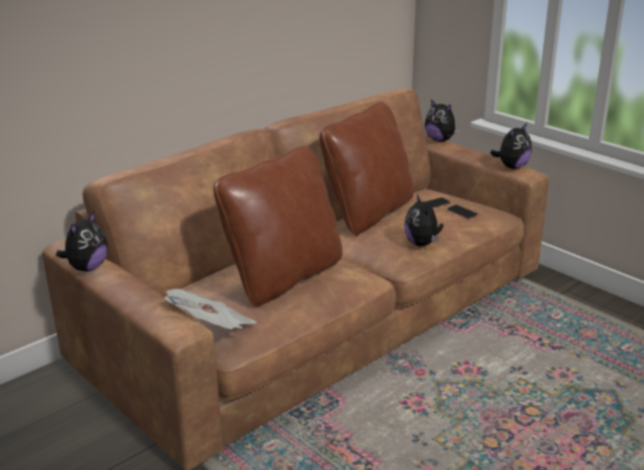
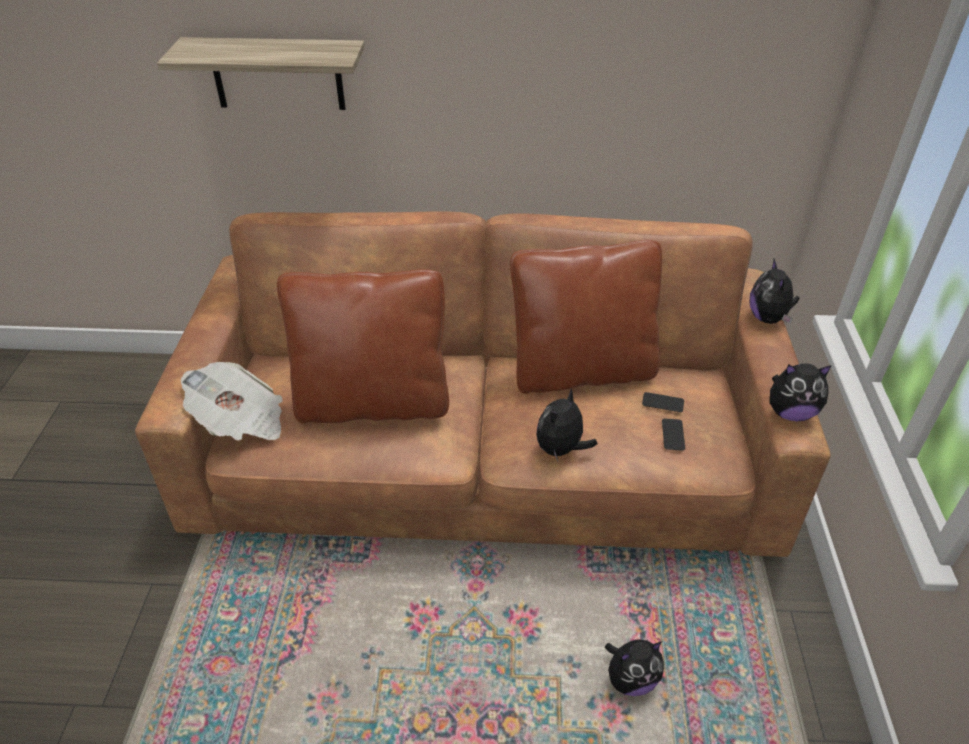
camera: 45 degrees right, 15 degrees up
(87, 268) = (210, 298): plush toy -> plush toy (631, 679)
(89, 53) = (277, 74): none -> shelf

